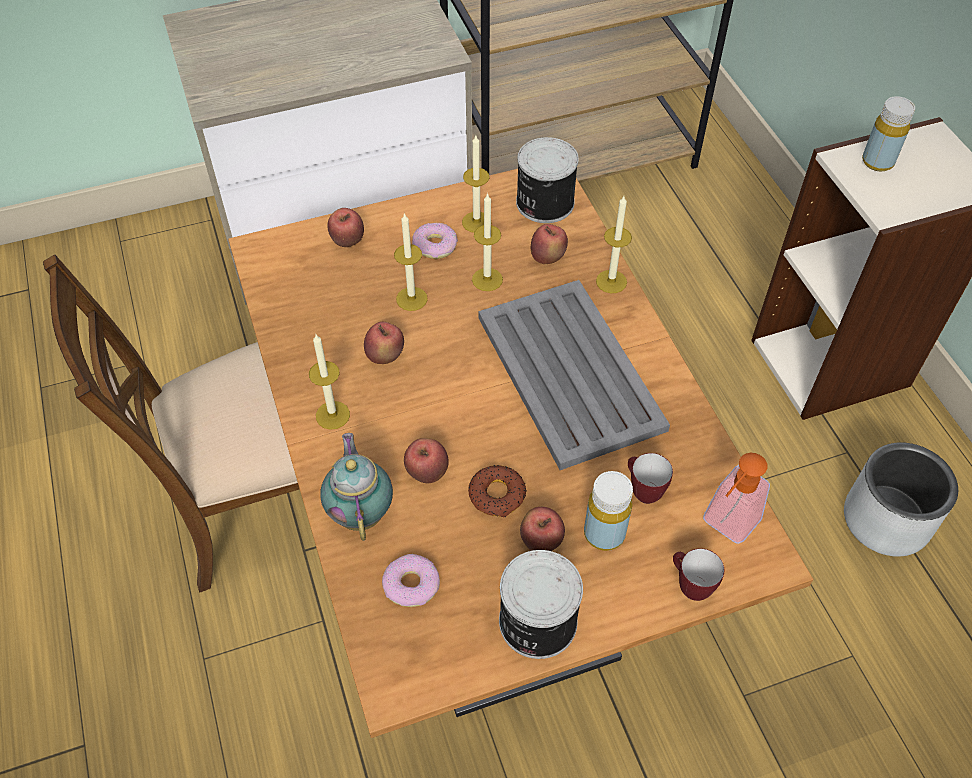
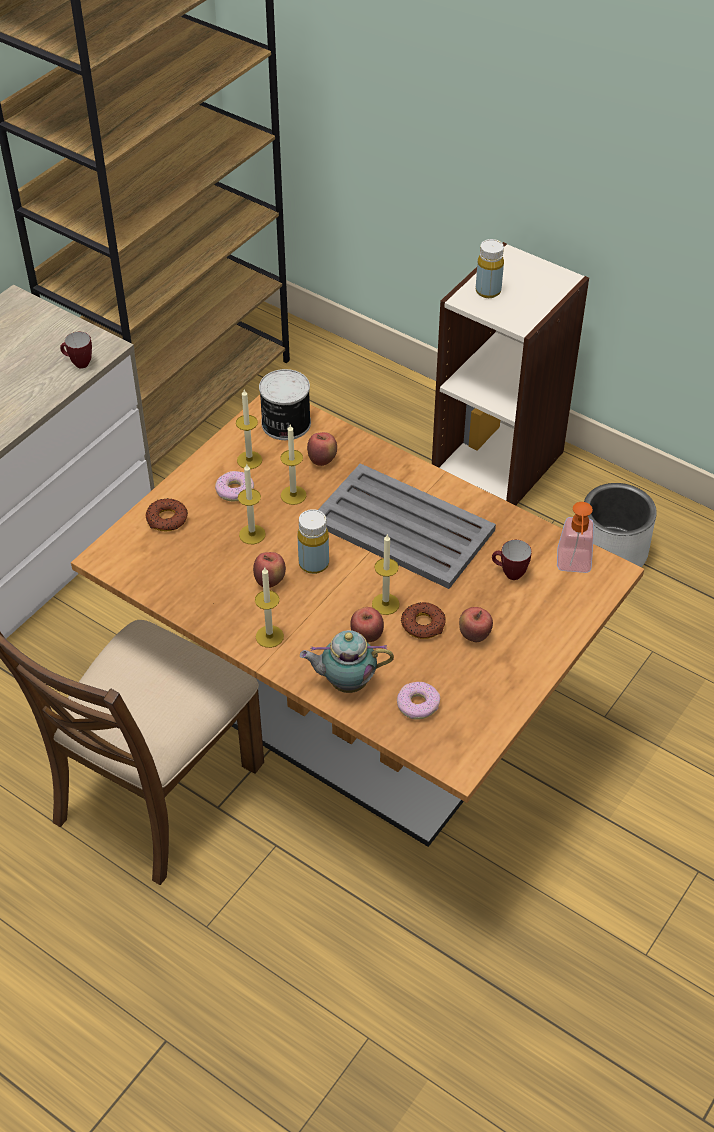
camera: 35 degrees left, 5 degrees down
(348, 241) = (167, 519): apple -> donut
(361, 511) = (345, 682): teapot -> teapot turned 45 degrees counterclockwise
(536, 622) = (510, 681): can -> none
(604, 533) = (507, 610): yellow bottle -> yellow bottle (314, 564)
(611, 281) = (379, 455): candle -> candle (385, 604)
(689, 586) = (580, 611): mug -> mug (78, 364)

